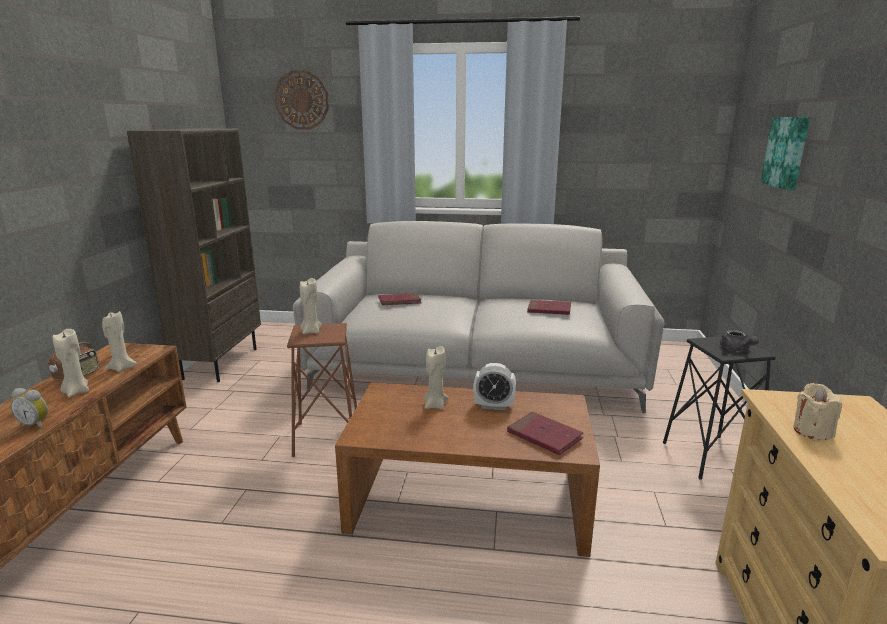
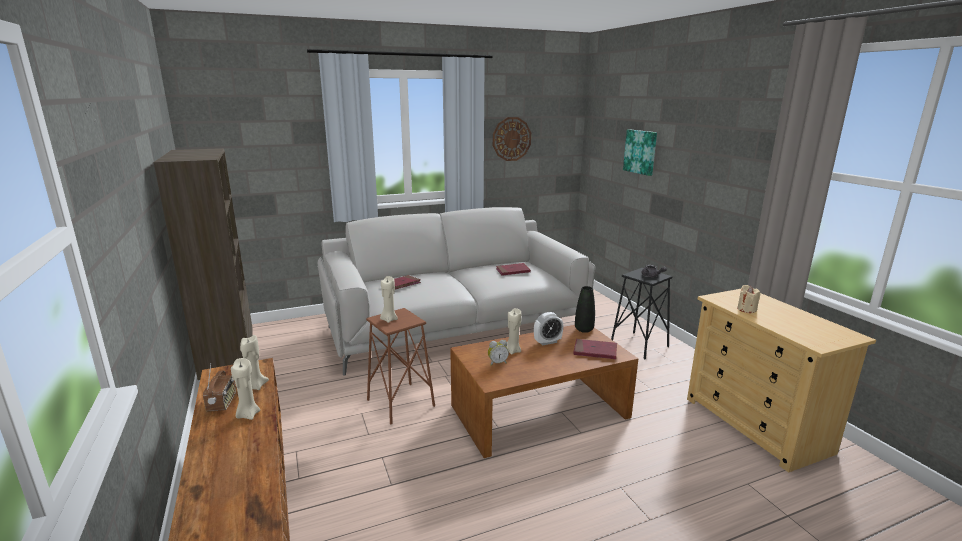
camera: 30 degrees left, 0 degrees up
(36, 424) = (258, 447): alarm clock -> alarm clock (497, 363)
(302, 100) = (260, 116): wall clock -> wall clock (511, 139)
(566, 403) = (584, 329): none -> black vase

